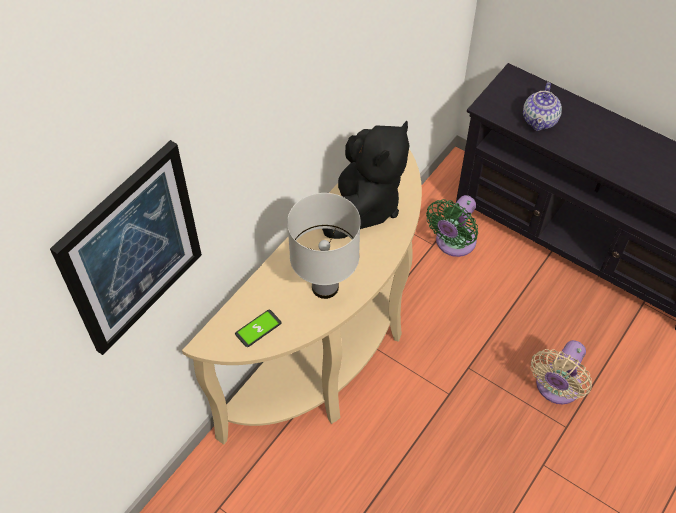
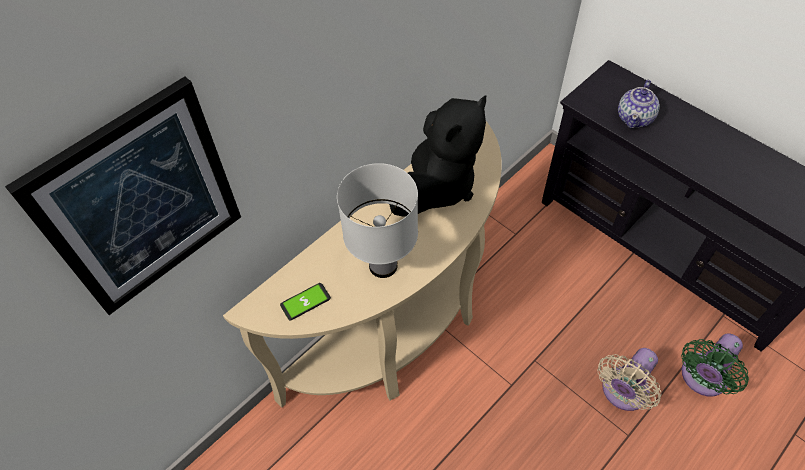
camera: 10 degrees right, 0 degrees up
(453, 243) = (535, 235): green fan -> green fan (701, 378)

